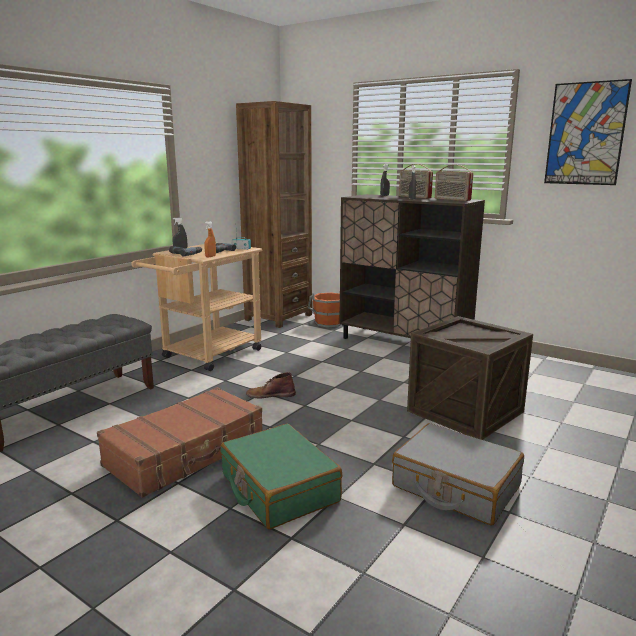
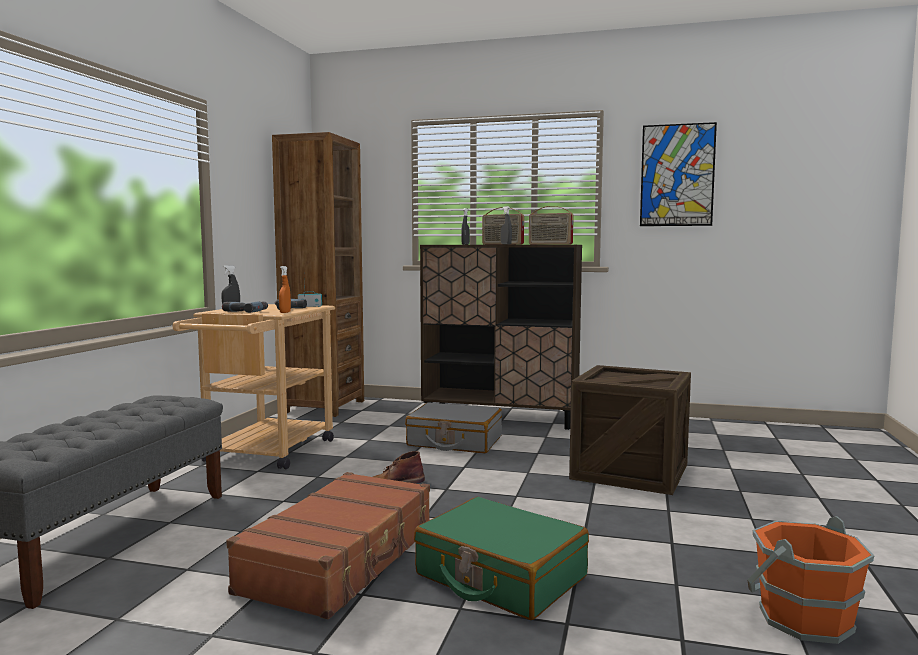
camera: 20 degrees left, 10 degrees down
(328, 322) = (393, 406): orange bucket -> orange bucket (803, 618)
(455, 487) = (691, 540): grey suitcase -> grey suitcase (454, 441)

